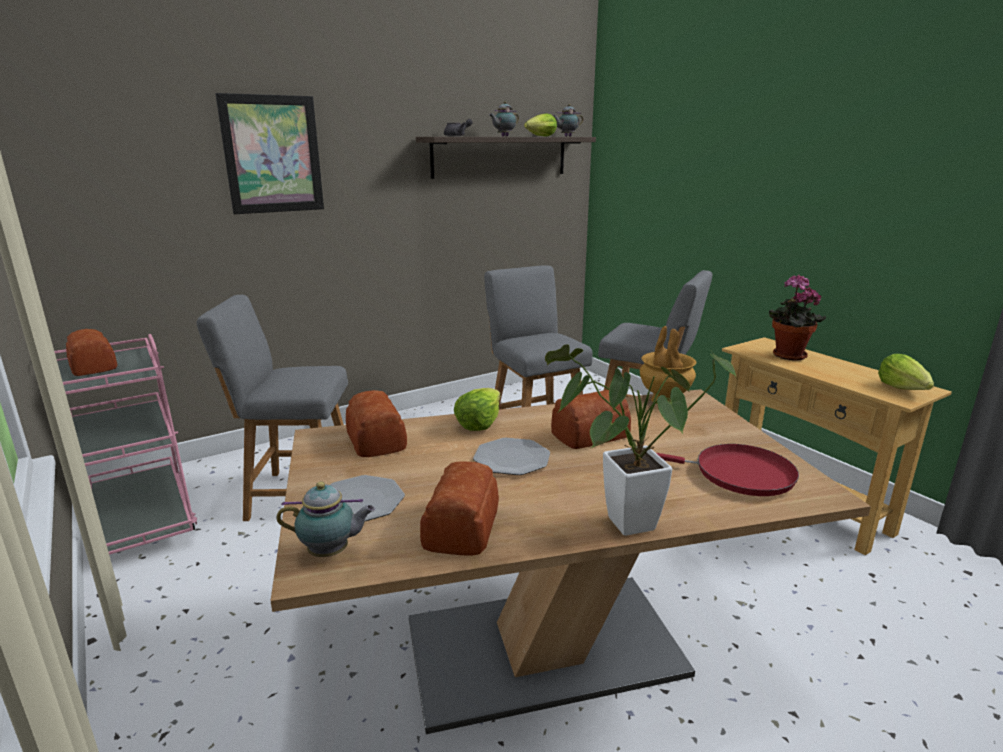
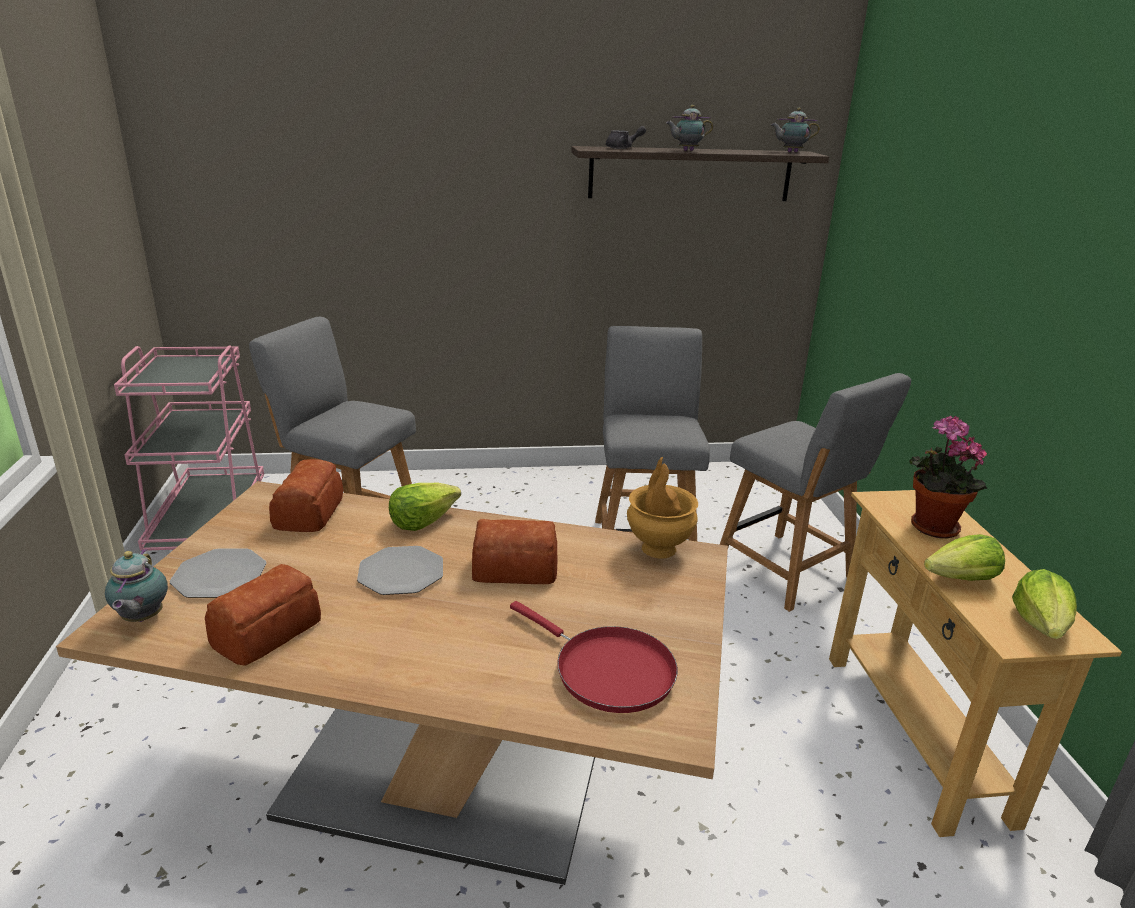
camera: 25 degrees right, 5 degrees up
(92, 366) = (174, 369): bread -> none
(272, 154) = (395, 162): picture -> none
(331, 553) = (141, 619): teapot -> teapot turned 60 degrees clockwise
(541, 136) = (744, 152): lettuce -> lettuce (961, 579)
(620, 525) = (404, 684): potted plant -> none

